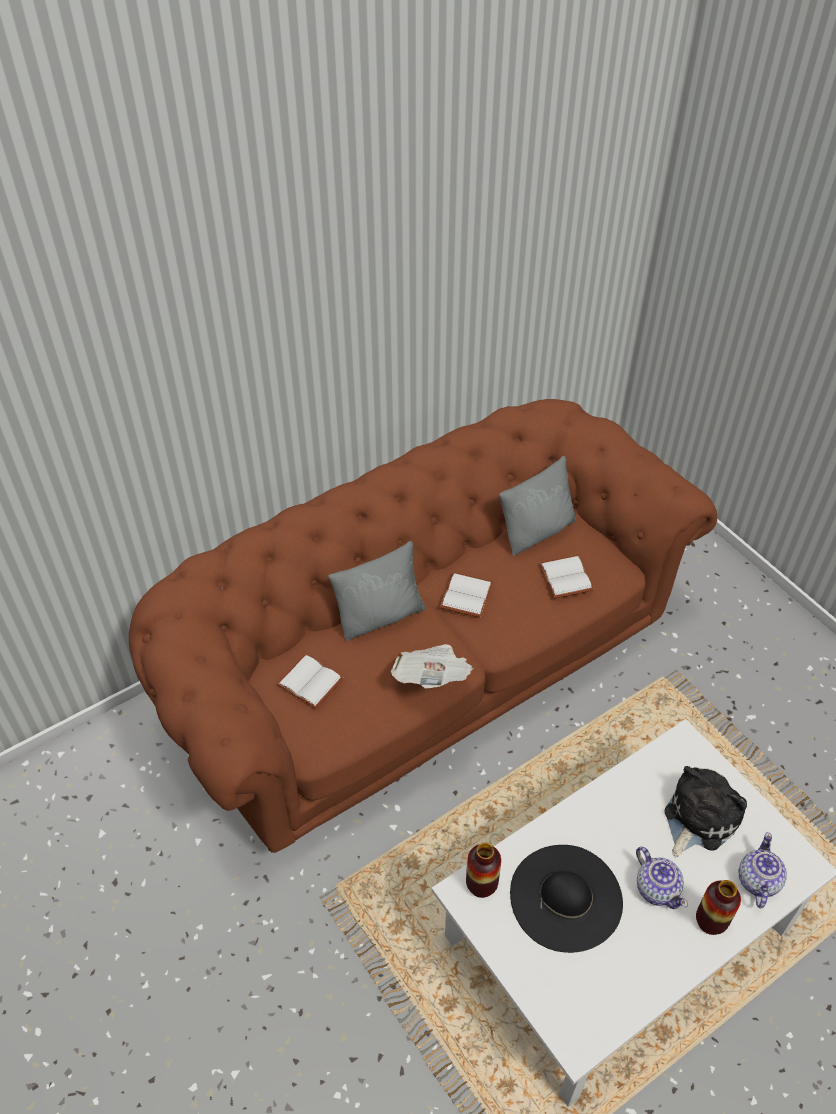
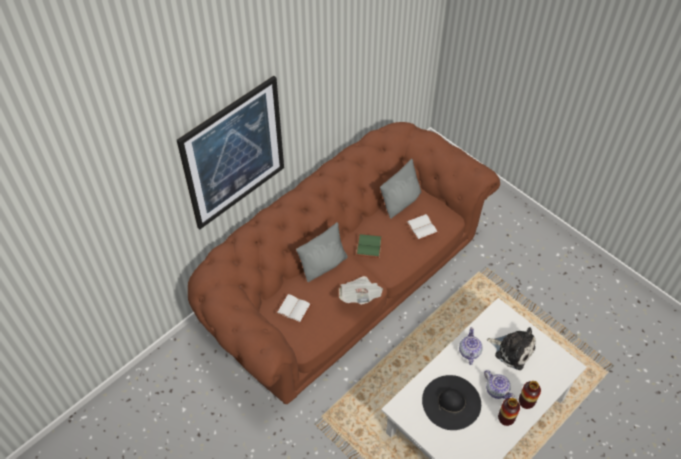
camera: 10 degrees left, 5 degrees up
(237, 387) = (234, 154): none -> picture
(465, 595) = (368, 245): white book -> green book
(481, 885) = (407, 403): vase -> vase (505, 419)
(698, 818) = (512, 350): plush toy -> plush toy turned 90 degrees clockwise
(757, 881) = (546, 378): teapot -> teapot (469, 352)

